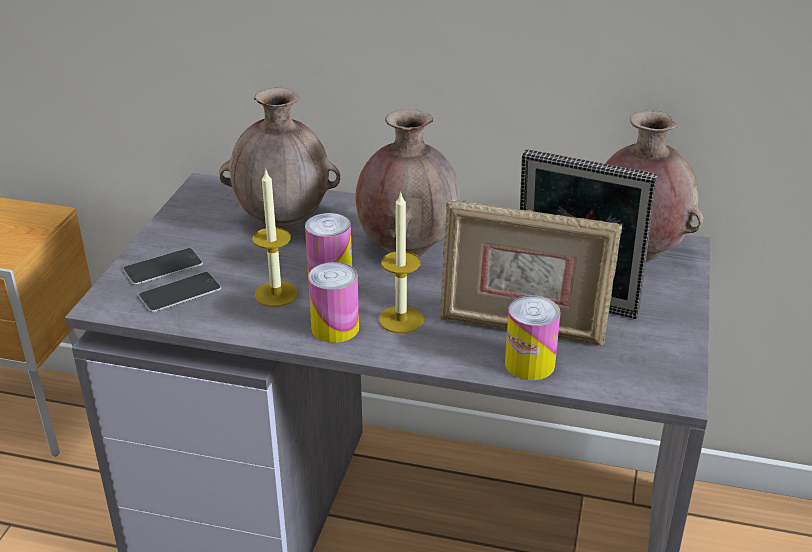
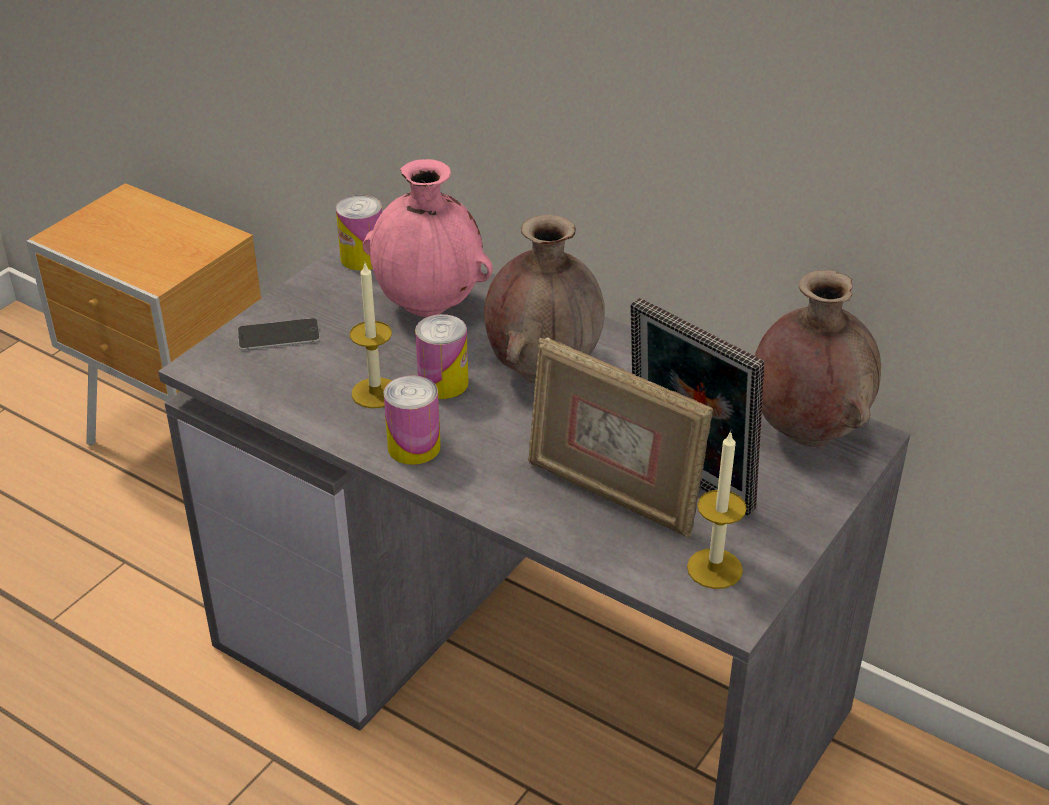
camera: 20 degrees right, 5 degrees up
(180, 292) = (280, 369): phone -> none
(283, 221) = (429, 307): brown vase -> pink vase
(401, 319) = (487, 453): candle -> candle (714, 568)
(529, 364) = (594, 539): can -> can (362, 258)

